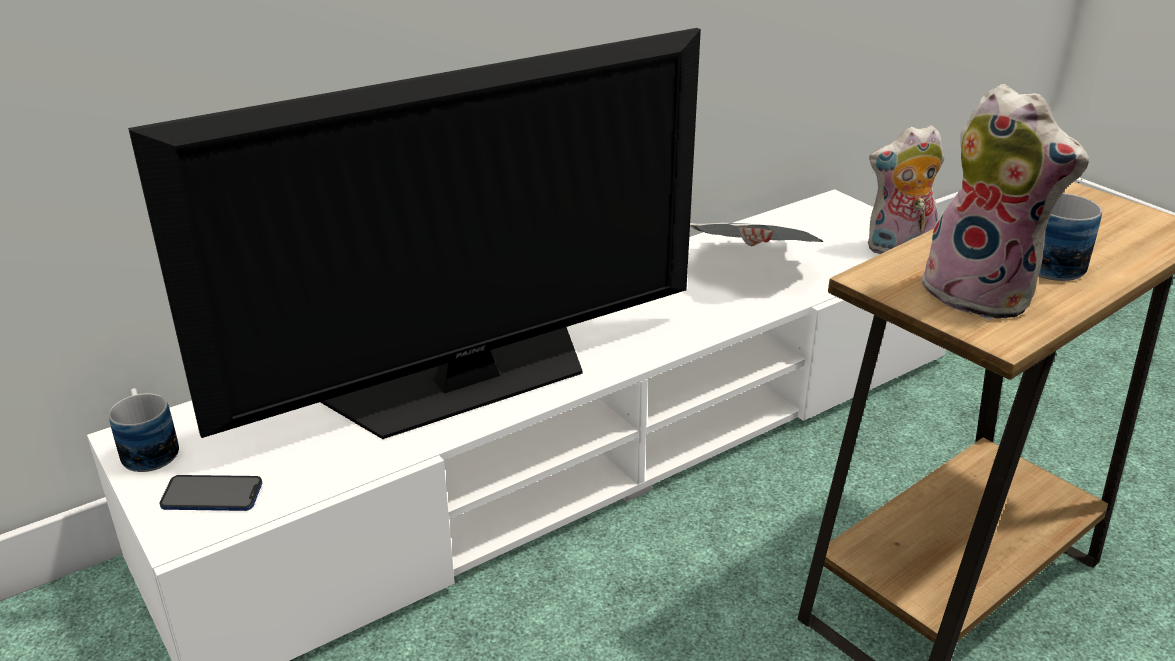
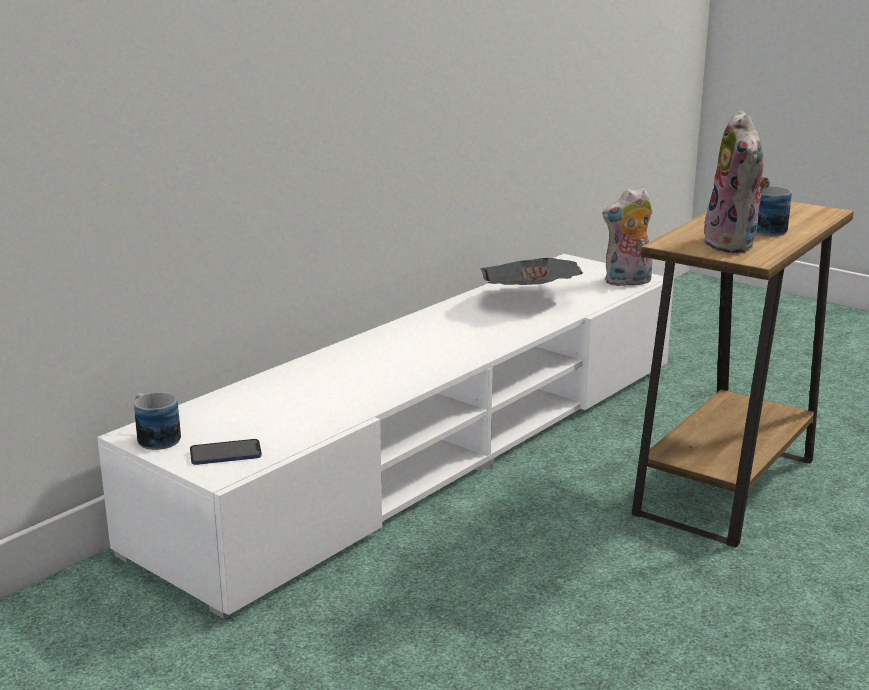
camera: 15 degrees left, 10 degrees down
(467, 381) = (367, 379): television -> none
(982, 294) = (734, 245): plush toy -> plush toy turned 60 degrees clockwise

